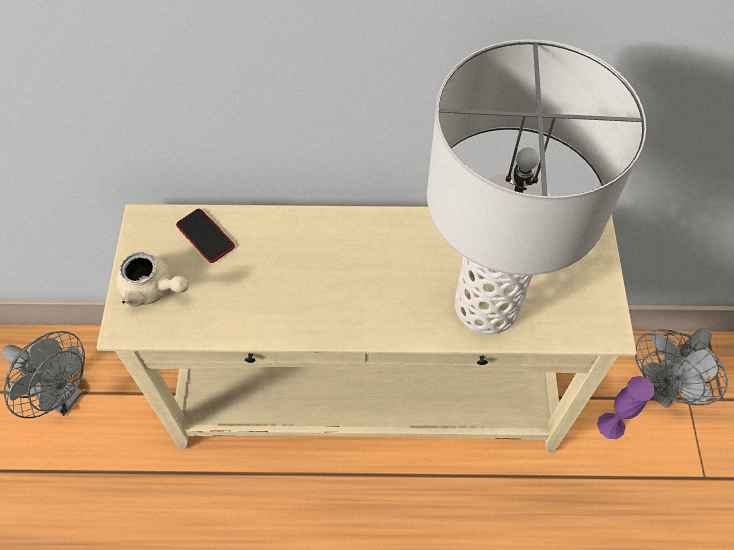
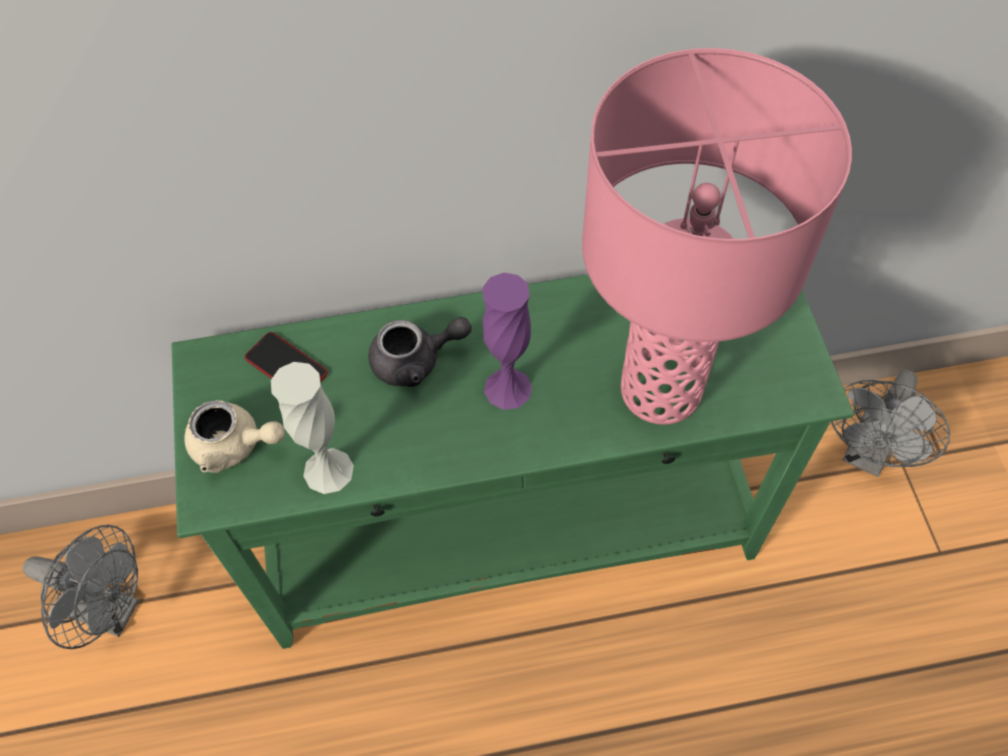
camera: 10 degrees left, 0 degrees up
(218, 321) = (328, 470): none -> white vase
(303, 250) = (416, 361): none -> grey teapot
(368, 393) = (510, 529): beige console table -> green console table
(487, 305) = (661, 388): white table lamp -> pink table lamp
(611, 425) = (816, 511): purple vase -> purple vase (508, 388)

